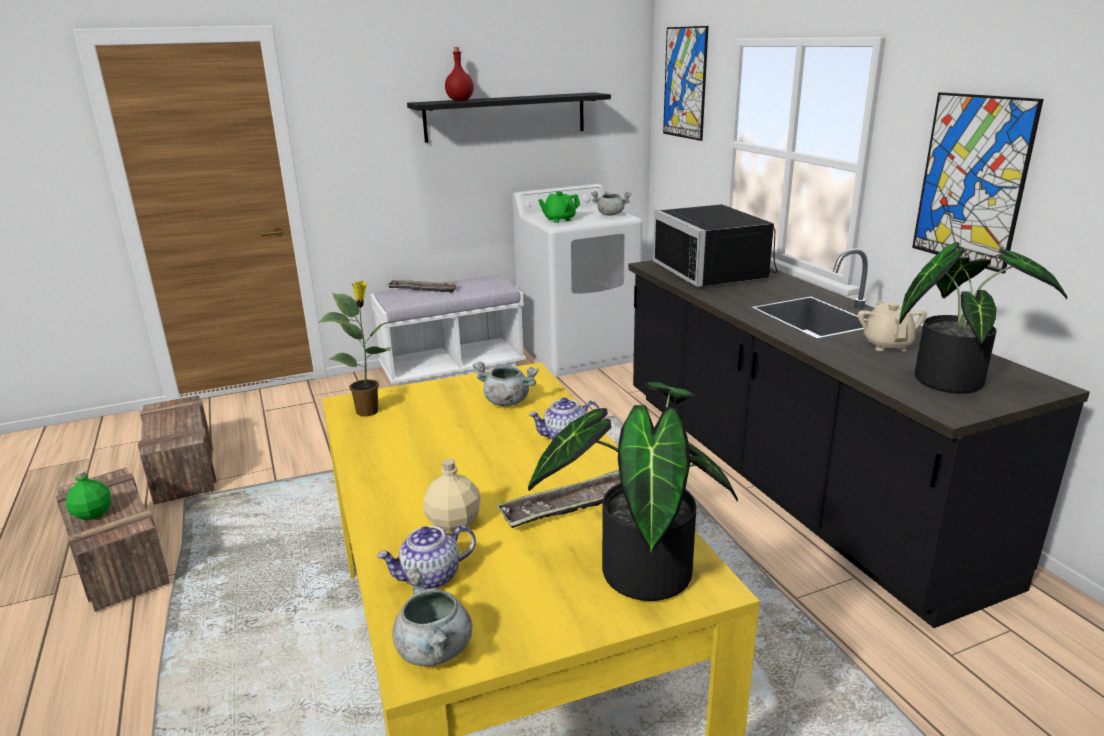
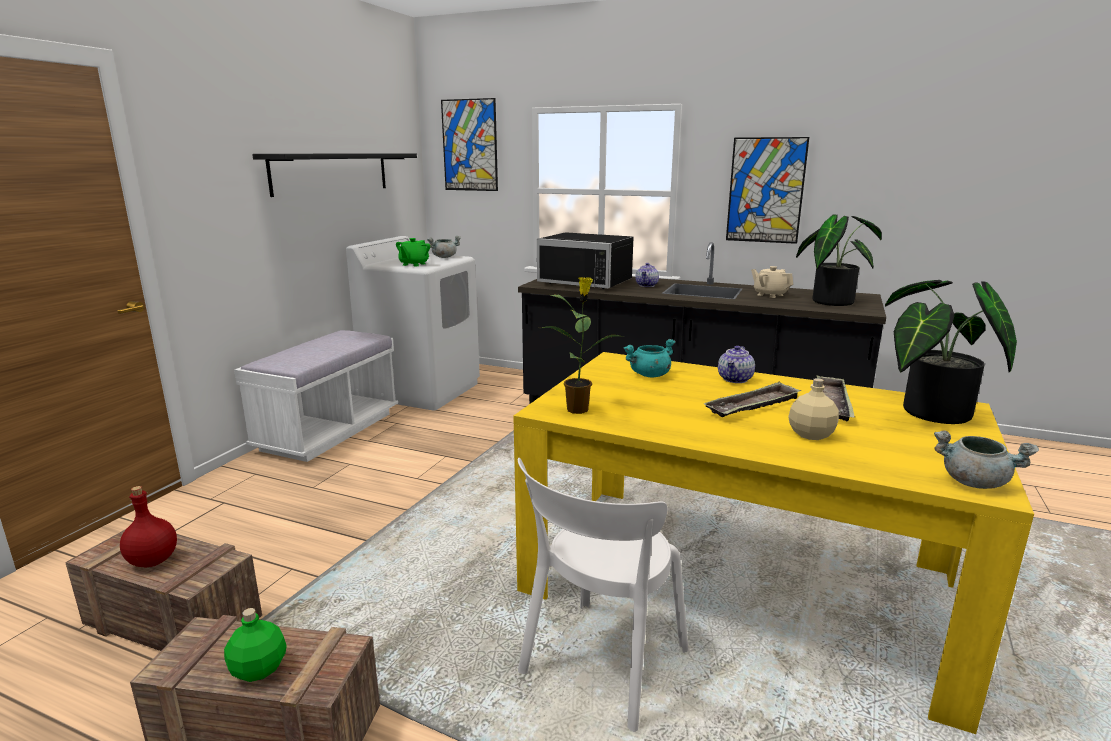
camera: 45 degrees left, 5 degrees down
(297, 649) = (600, 666): none -> white chair
(423, 289) = (298, 352): tray -> tray (753, 406)
(430, 577) = (879, 460): teapot -> teapot (647, 285)
(459, 100) = (303, 153): red bottle -> red bottle (152, 561)
(506, 402) = (649, 375): grey cooking pot -> turquoise cooking pot

